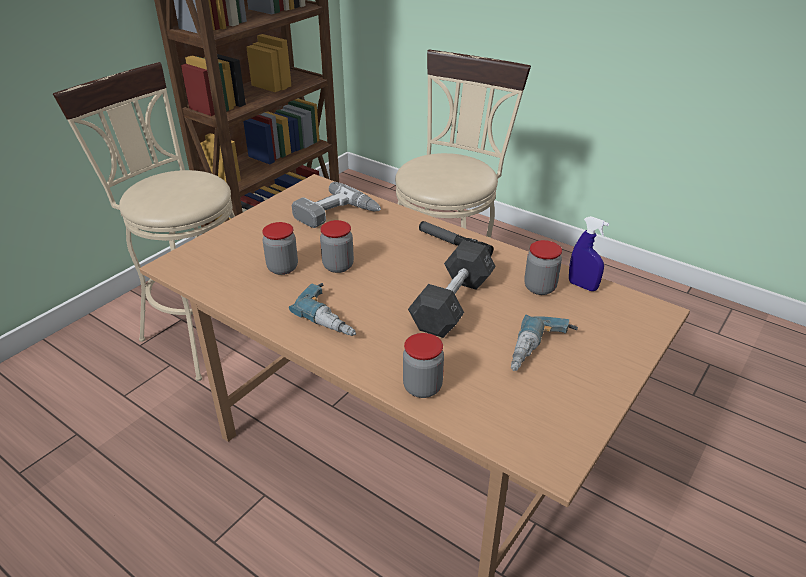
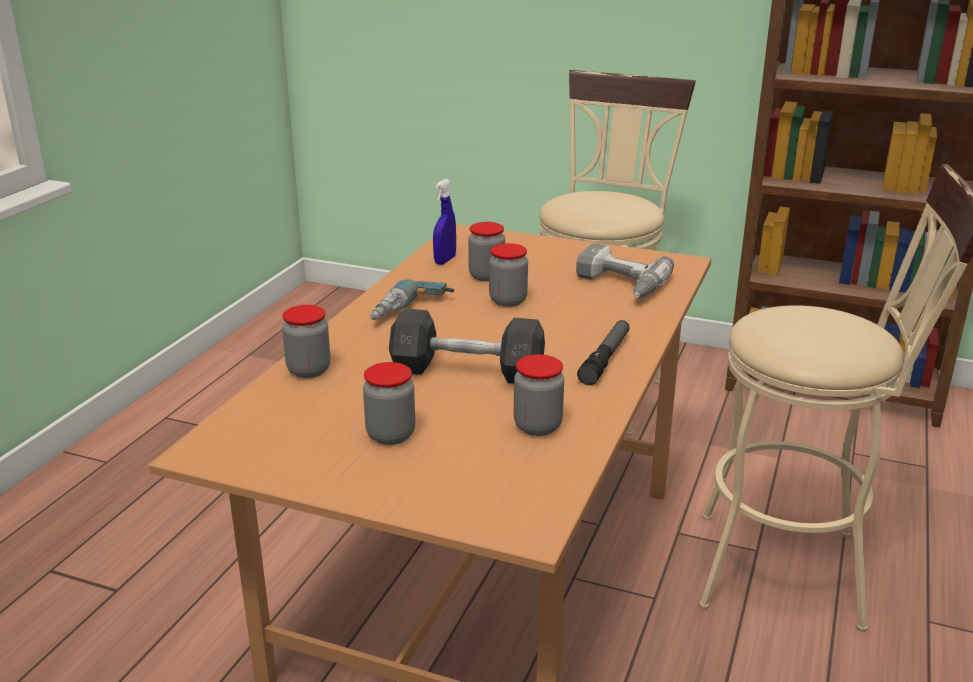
camera: 75 degrees right, 10 degrees down
(541, 353) = (390, 435): power drill -> jar
(582, 286) = (563, 460): blue spray bottle -> blue spray bottle (445, 260)

